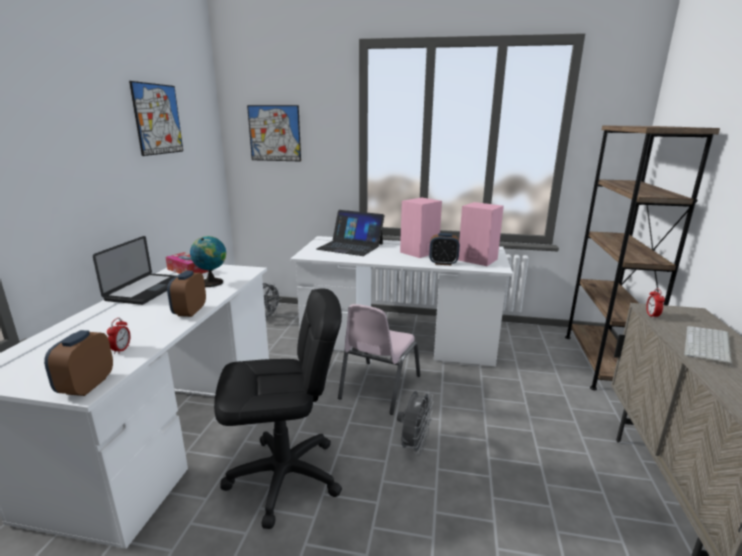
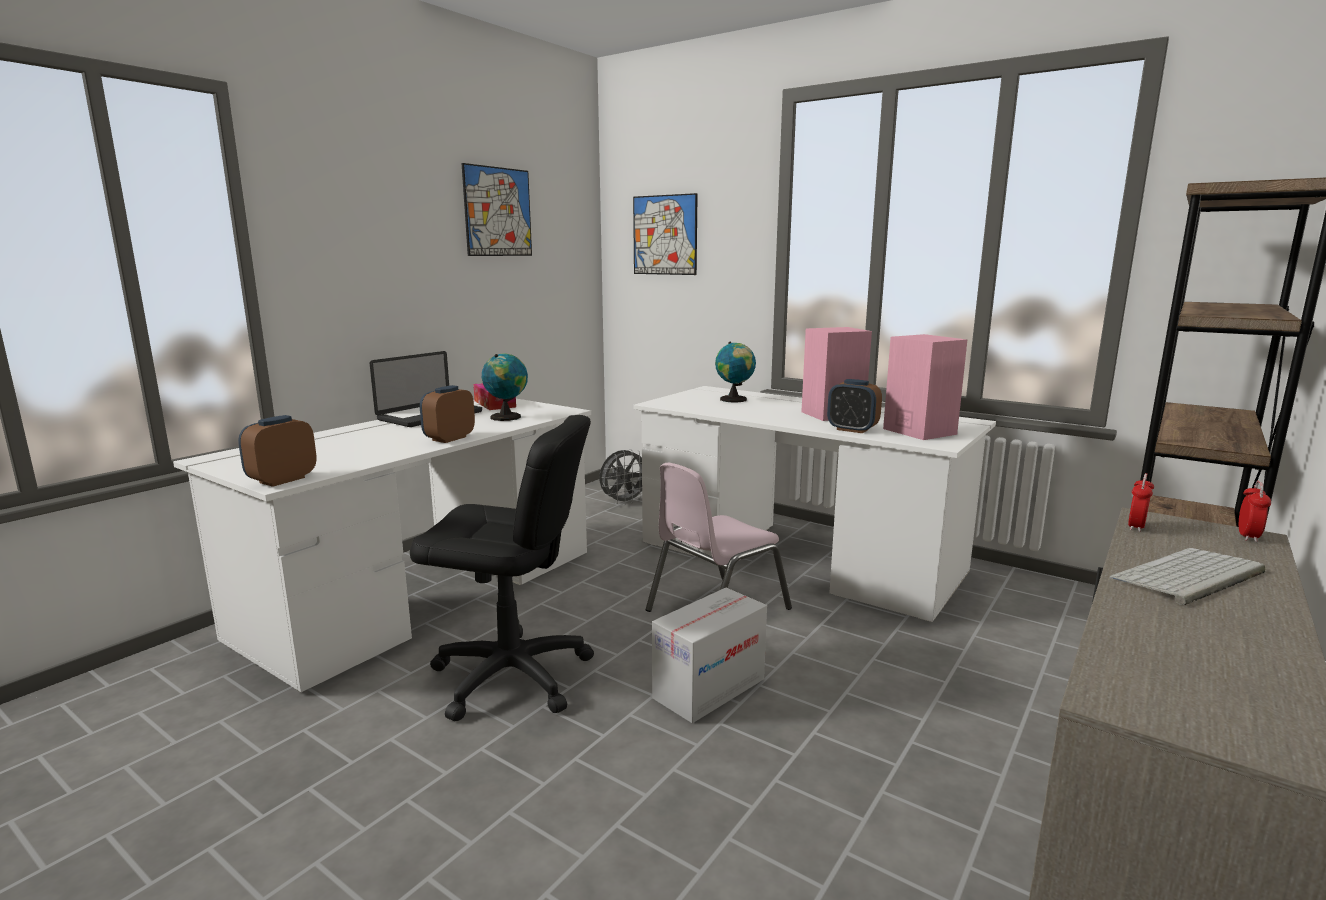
camera: 25 degrees right, 5 degrees down
(121, 349) = (345, 459): alarm clock -> alarm clock (1248, 536)
(350, 246) = (735, 400): laptop -> globe
(414, 445) = (709, 688): grey fan -> cardboard box

